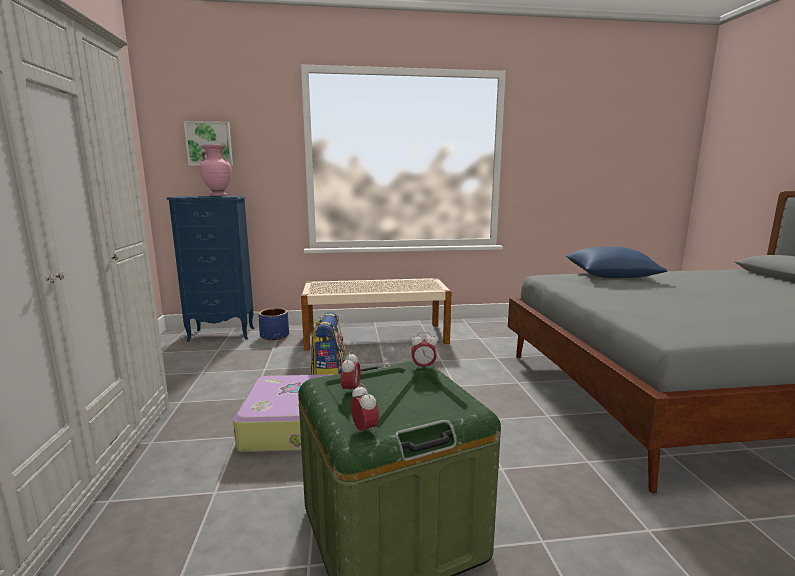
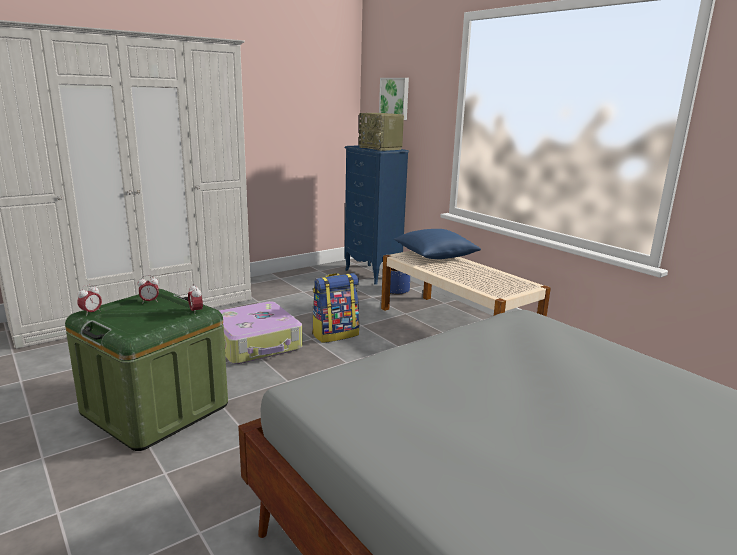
camera: 60 degrees right, 5 degrees up
(218, 196) = (381, 148): pink vase -> radio
(610, 276) = (597, 352): blue pillow -> blue pillow (435, 255)

